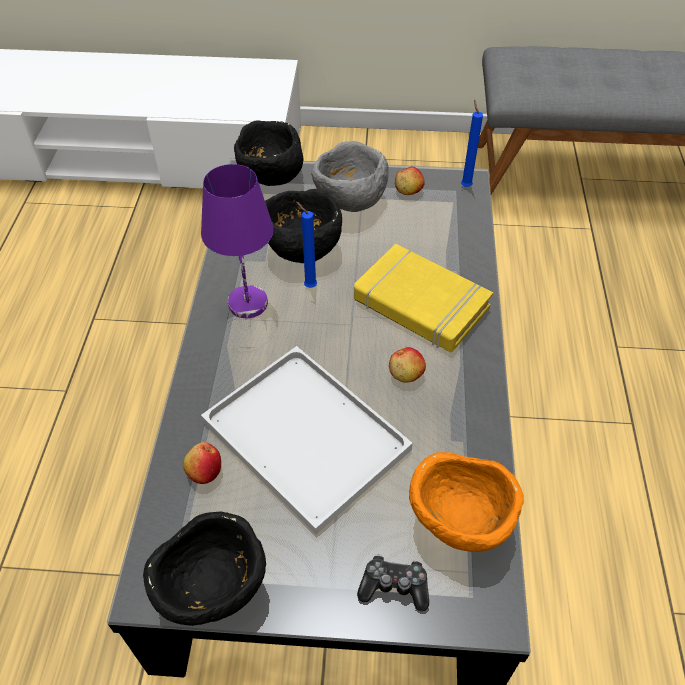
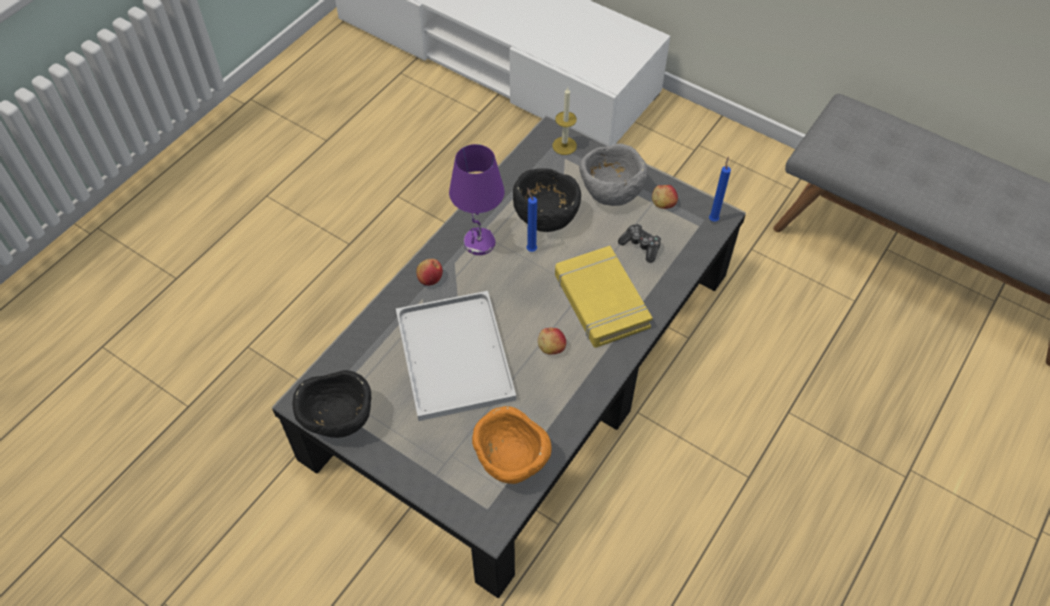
camera: 30 degrees right, 5 degrees up
(204, 471) = (378, 346): apple -> apple (430, 278)
(271, 178) = (564, 146): black bowl -> candle
(394, 586) = (443, 476): game controller -> game controller (641, 246)

